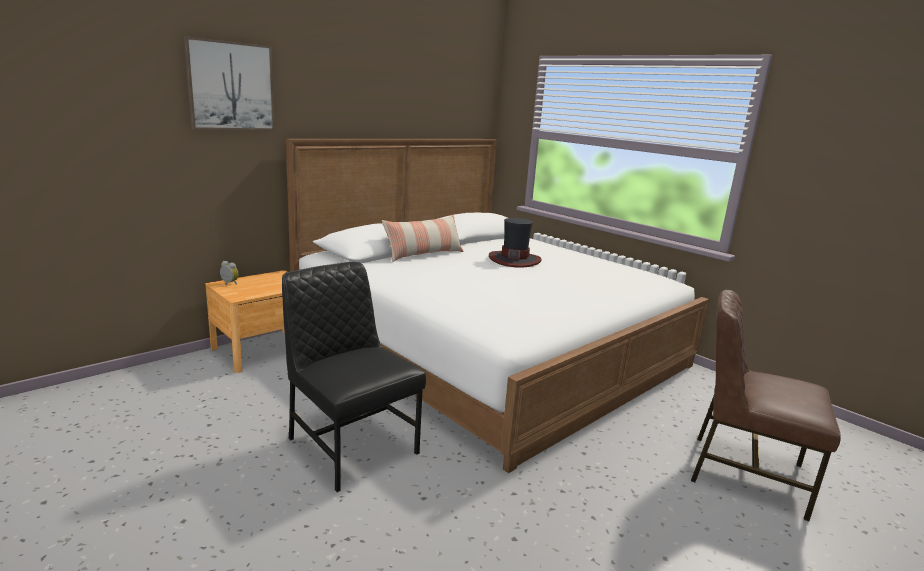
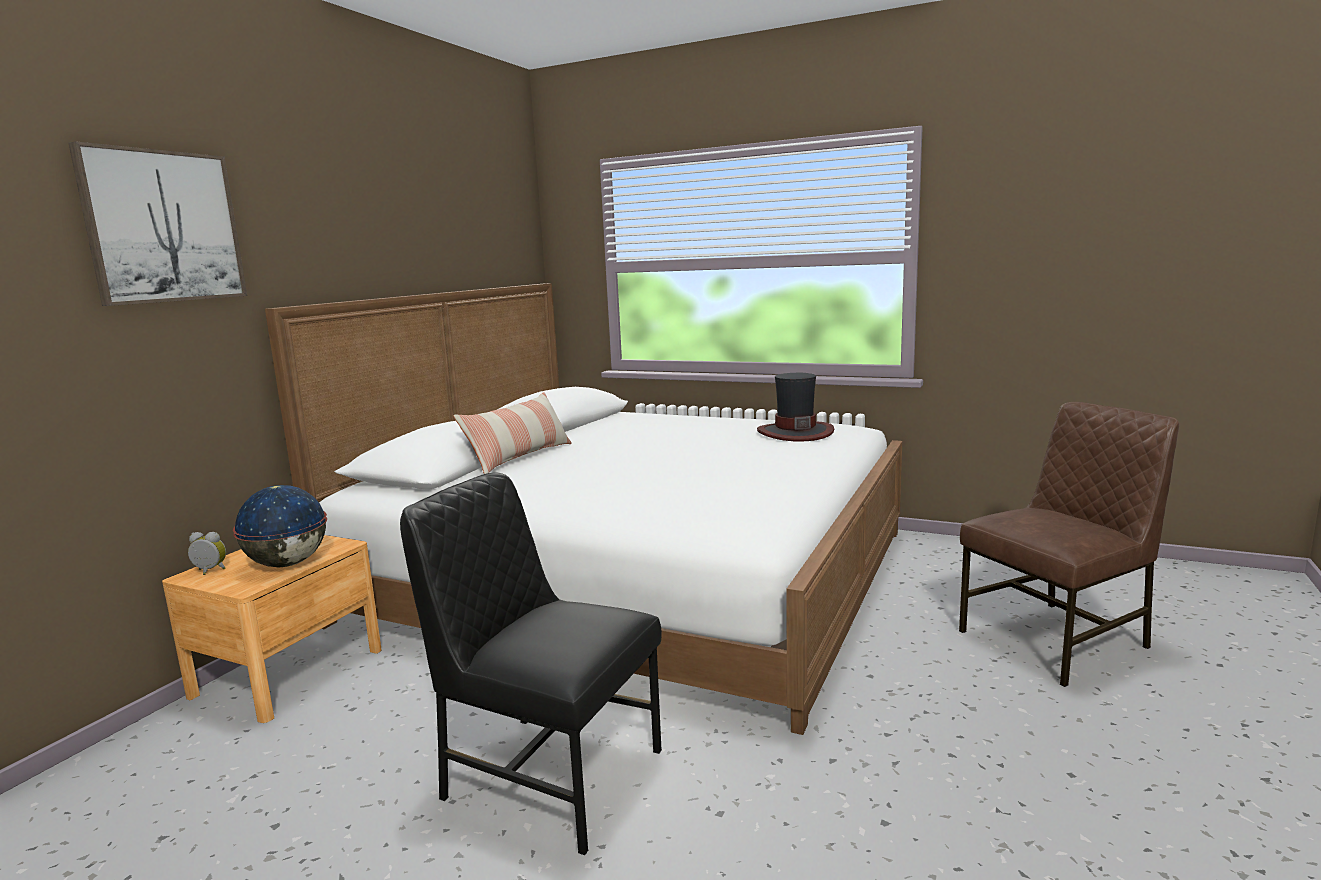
camera: 20 degrees left, 5 degrees down
(266, 289) = (287, 564): none -> globe
(514, 260) = (650, 440): hat -> hat (795, 432)
(744, 473) = (1057, 640): brown chair -> brown chair turned 150 degrees clockwise

